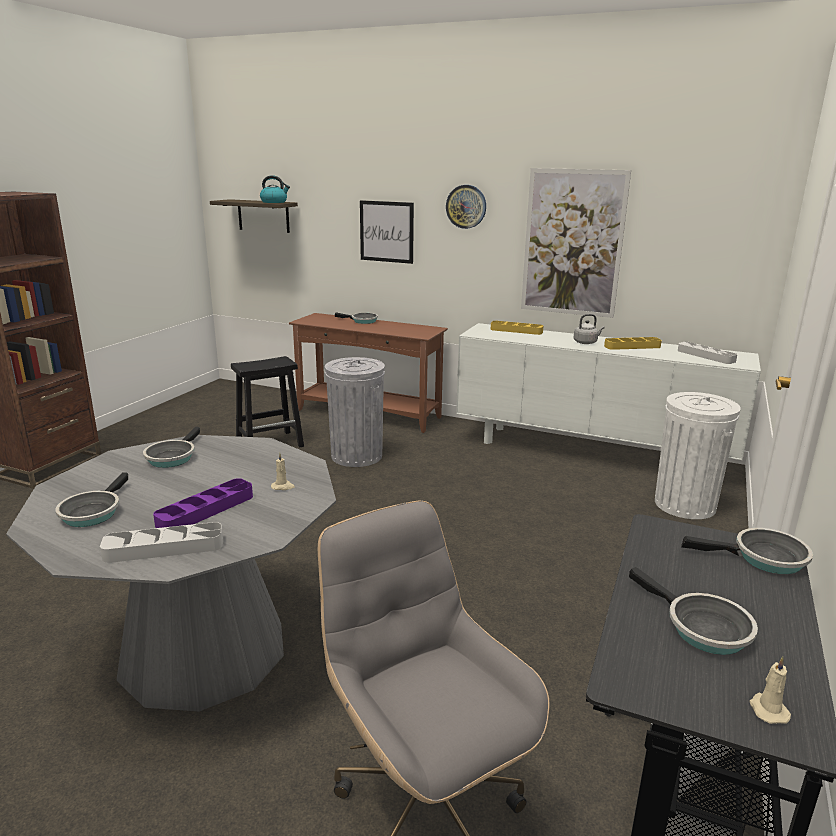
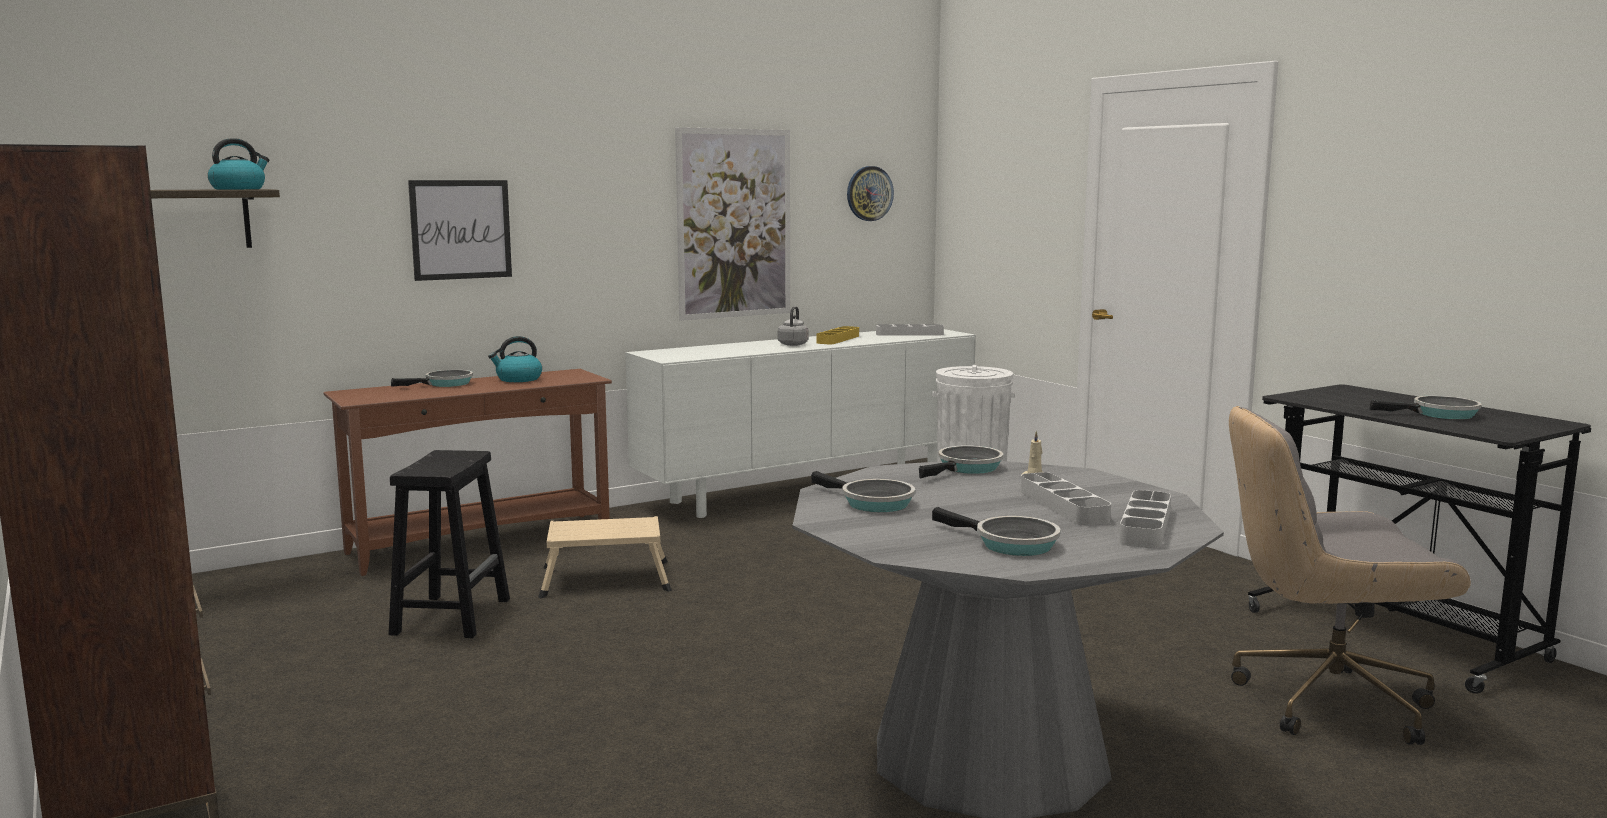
camera: 55 degrees left, 10 degrees down
(206, 510) = (1063, 506): purple tray -> grey tray
(357, 456) = (606, 579): grey trash can -> beige step ladder
(396, 327) = (518, 379): none -> kettle
(466, 206) = (590, 182): wall clock -> wall clock (869, 193)
(516, 330) = (694, 349): yellow tray -> none
(763, 558) = (1354, 391): frying pan -> frying pan (967, 468)
(767, 709) = (1532, 422): beige candle -> none

